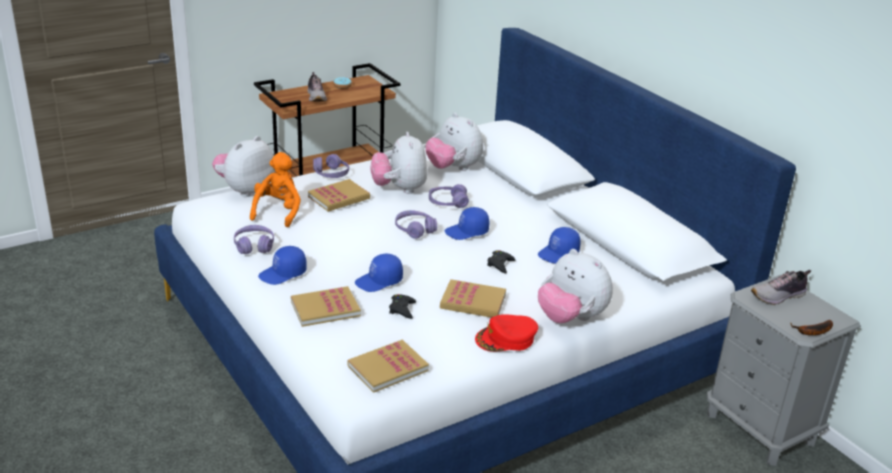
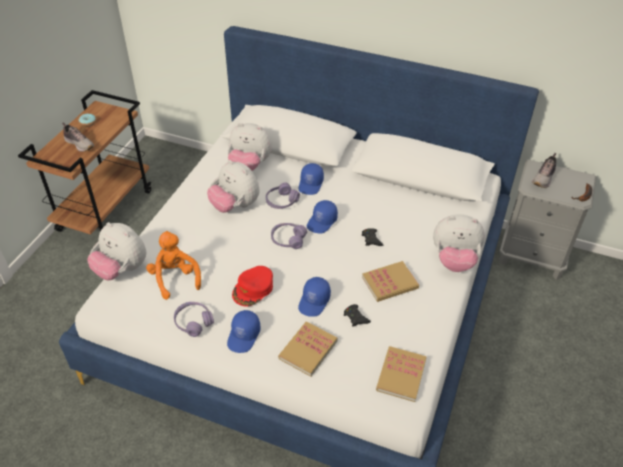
camera: 35 degrees left, 15 degrees up
(245, 190) = (122, 269): plush toy -> plush toy turned 60 degrees counterclockwise
(331, 174) = (170, 217): purple headphones -> none
(339, 197) = (204, 239): book -> none
(506, 339) = (439, 302): red cap -> red cap (253, 289)
(558, 254) = (394, 209): blue cap -> blue cap (311, 184)

